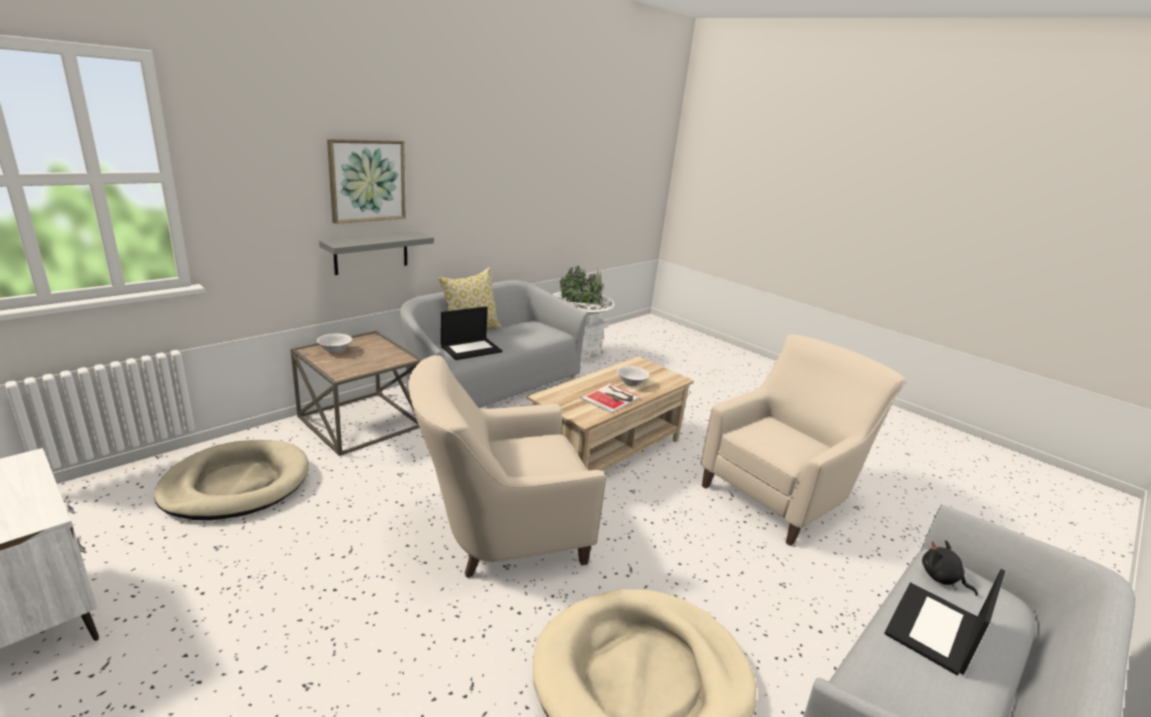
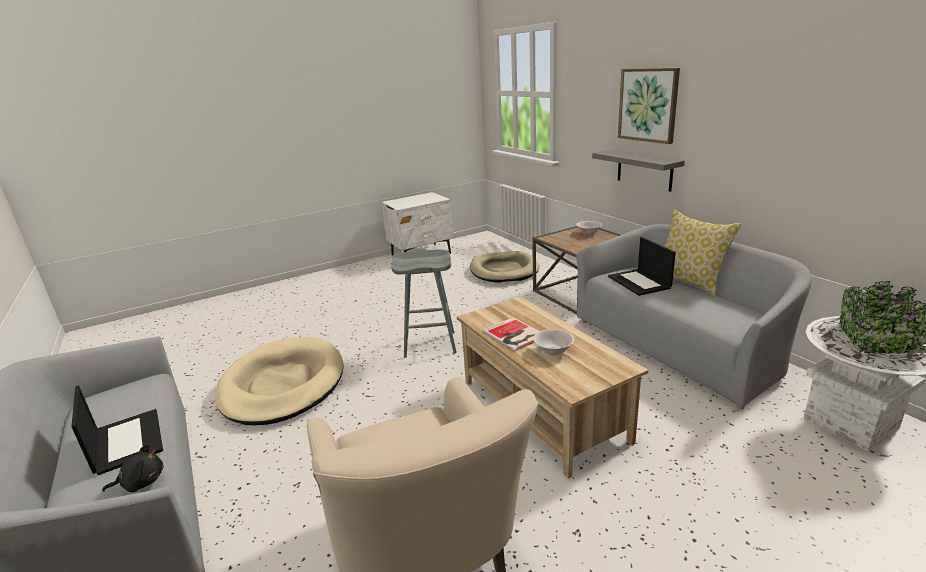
camera: 110 degrees right, 0 degrees up
(498, 534) = (430, 344): beige armchair -> grey stool

